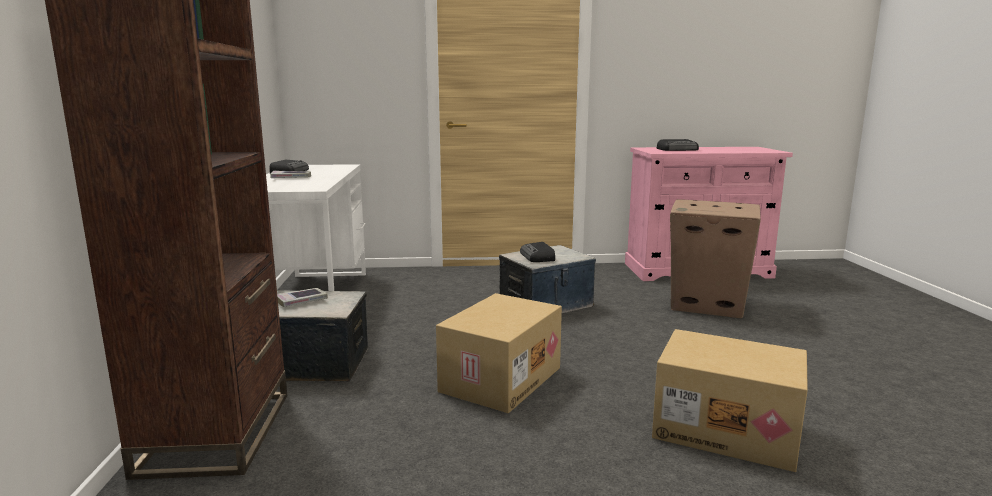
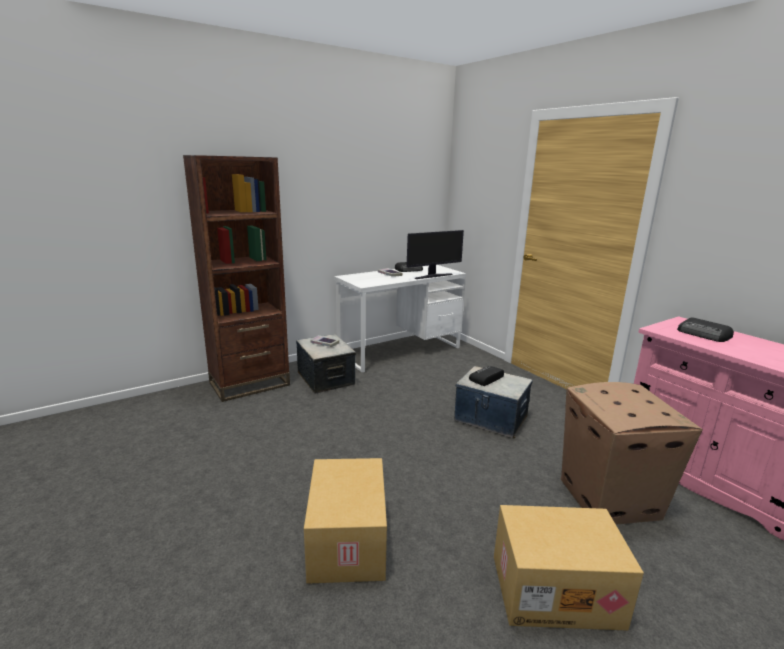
camera: 60 degrees right, 5 degrees up
(344, 170) = (433, 276): none -> monitor
(500, 378) = (353, 433): cardboard box -> cardboard box (556, 589)

